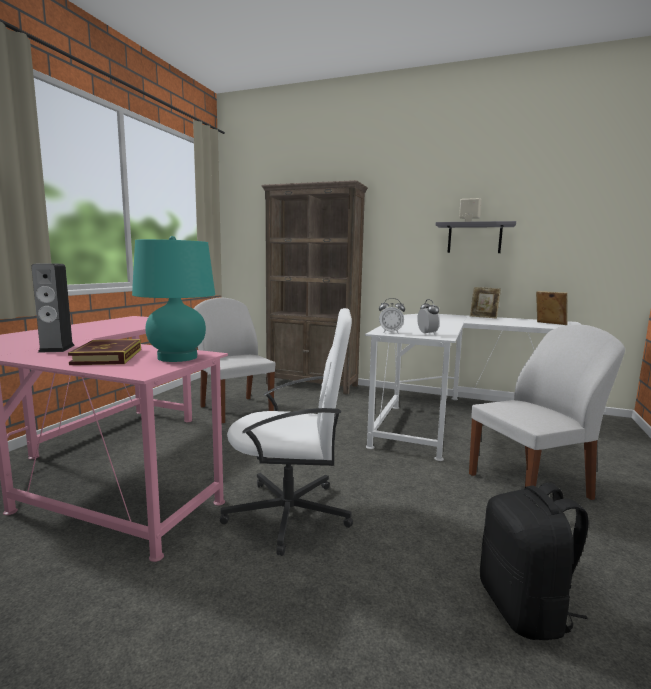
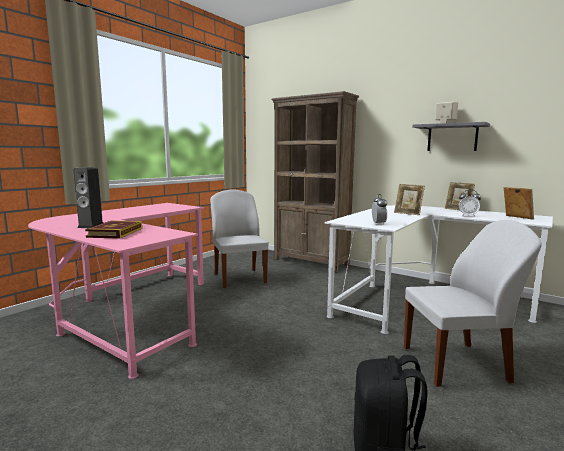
camera: 15 degrees right, 0 degrees up
(177, 357) = (159, 235): turquoise table lamp -> none
(290, 514) = (239, 360): white office chair -> none
(390, 332) = (347, 221): alarm clock -> alarm clock (468, 216)
(441, 322) = (408, 213): none -> picture frame

